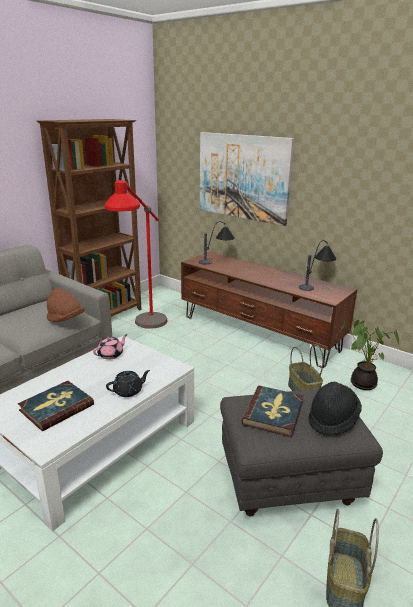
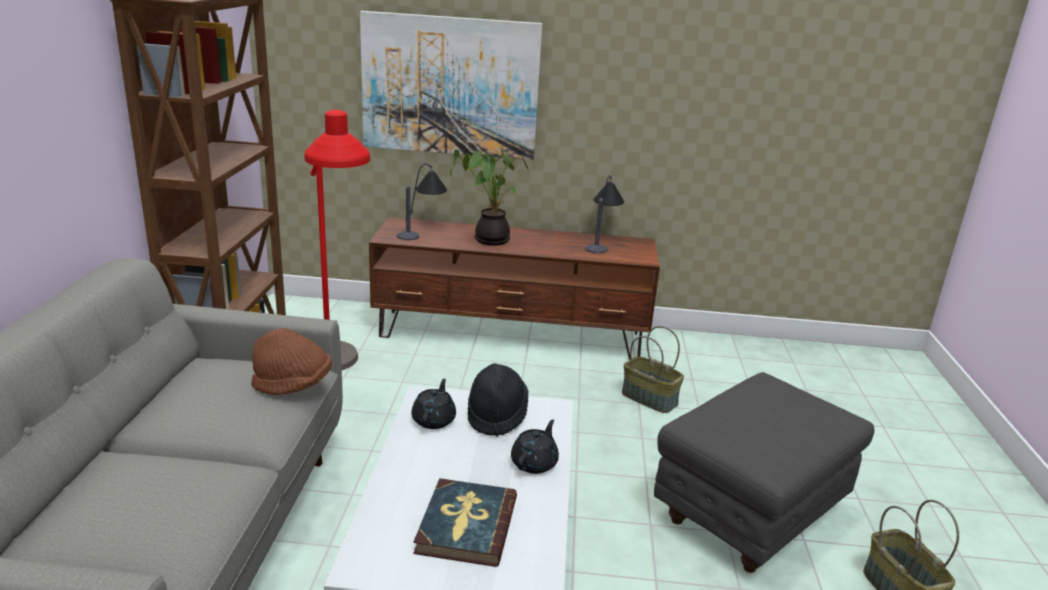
camera: 35 degrees left, 0 degrees up
(111, 354) = (434, 420): pink teapot -> black teapot
(273, 413) = (747, 423): book -> none
(332, 419) = (808, 409): black hat -> black hat (496, 415)
(361, 382) = (697, 366): potted plant -> potted plant (489, 239)

